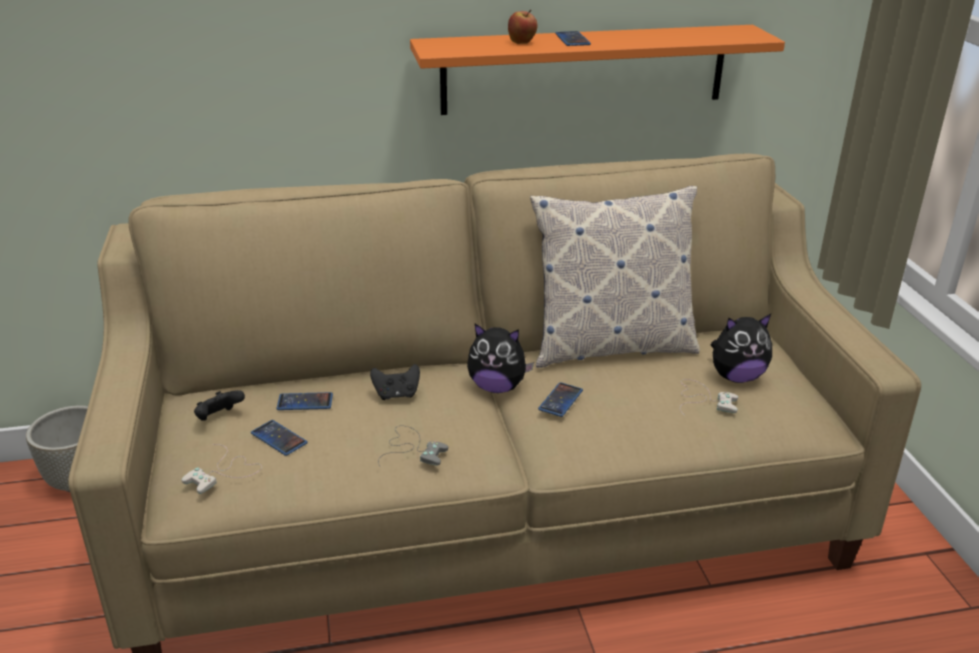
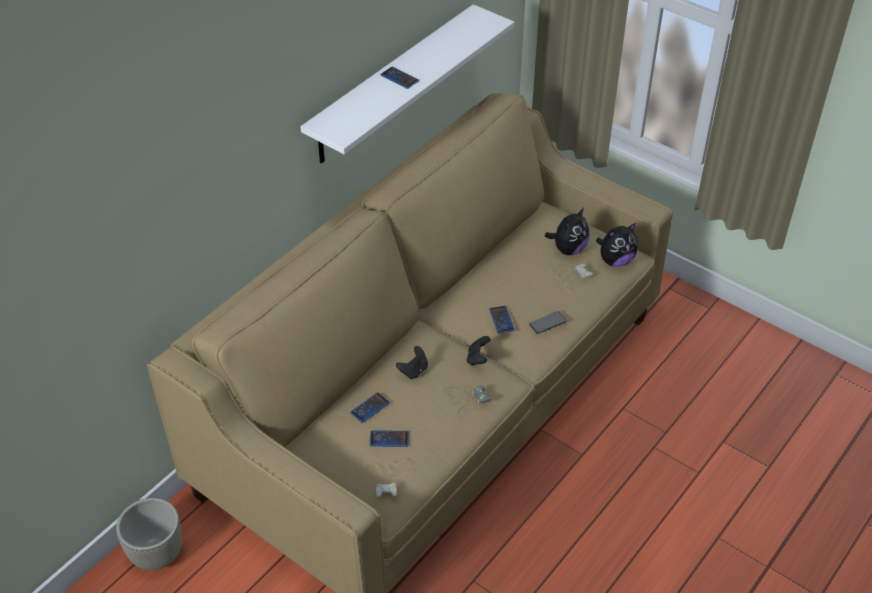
camera: 40 degrees left, 15 degrees up
(219, 418) = (334, 449): black game controller -> black game controller (477, 358)
(497, 387) = (452, 330): plush toy -> plush toy (615, 260)
(522, 43) = (376, 97): apple -> none
(584, 69) = (392, 85): orange shelf -> white shelf
(610, 346) = (486, 265): pillow -> none
(615, 431) = (547, 323): none -> phone

